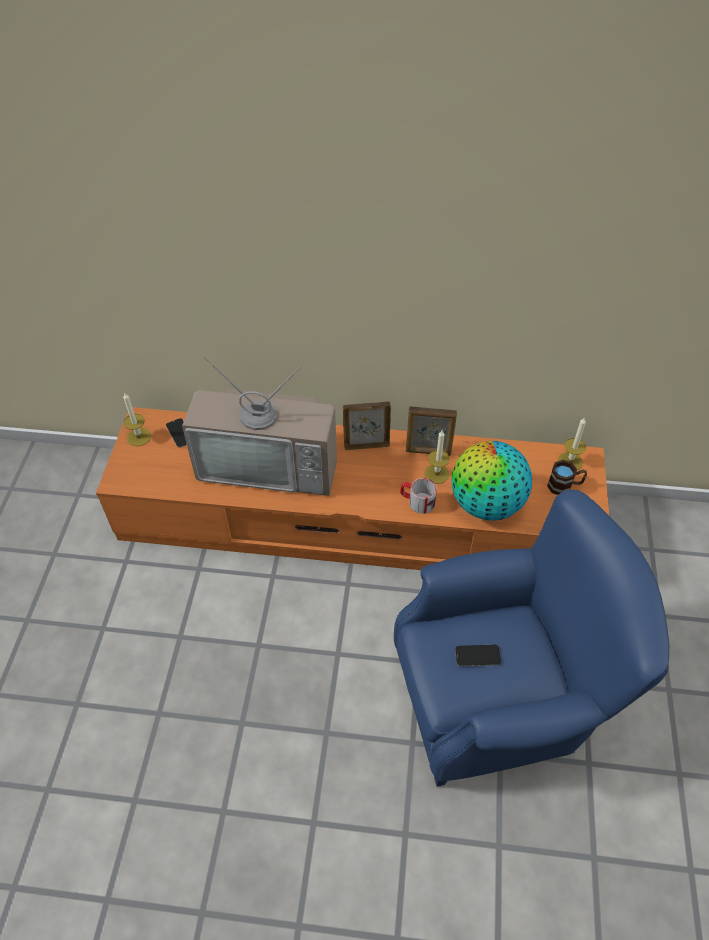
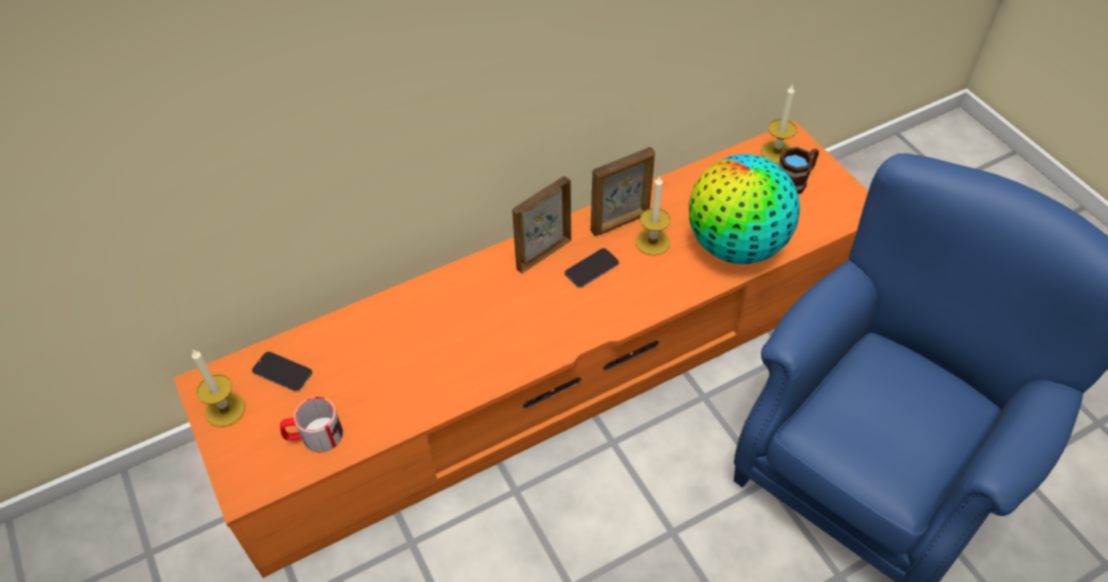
camera: 35 degrees left, 0 degrees up
(270, 463) = (442, 341): television -> none
(417, 501) = (660, 286): mug -> mug (314, 436)
(477, 656) = (886, 418): phone -> phone (591, 269)

